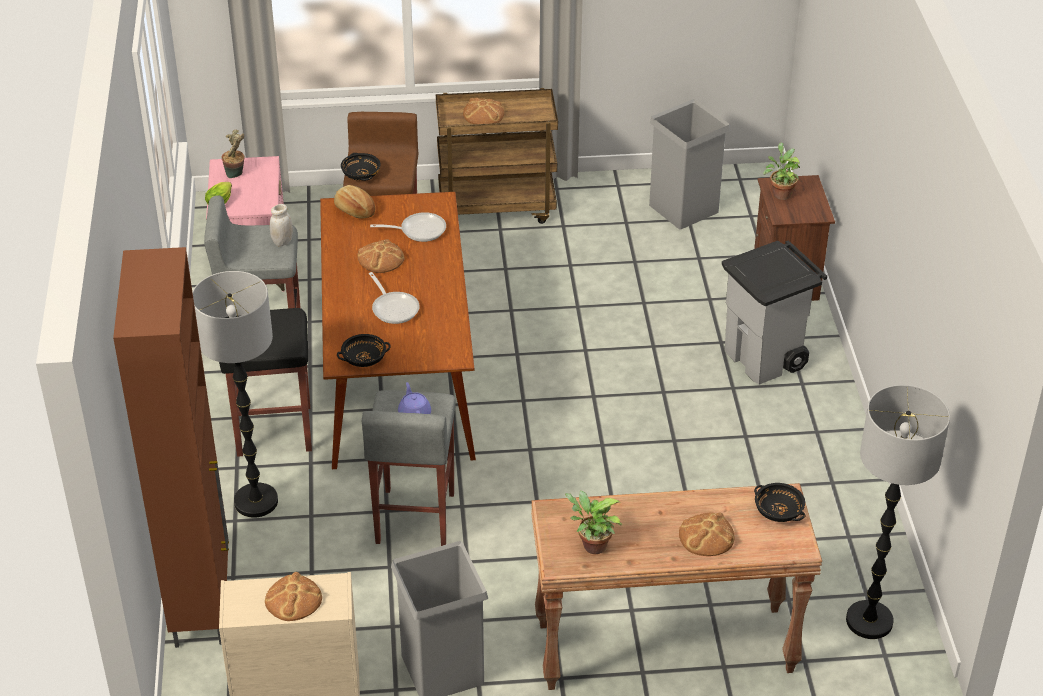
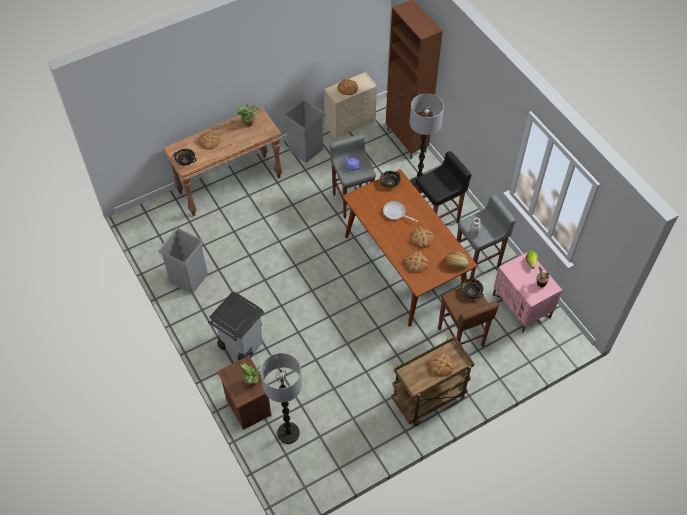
camera: 155 degrees right, 15 degrees up
(418, 230) = (416, 263): frying pan -> bread
(683, 209) = (326, 444): grey trash can -> grey trash can (189, 278)
(869, 621) = (154, 224): floor lamp -> floor lamp (288, 433)

